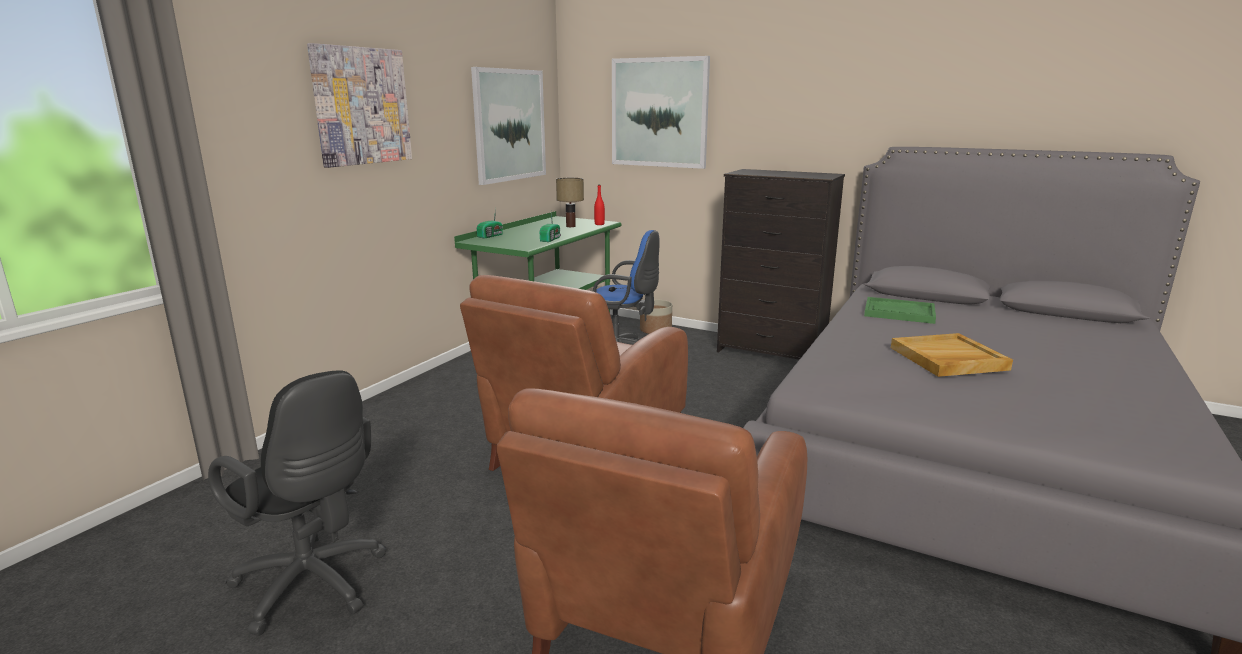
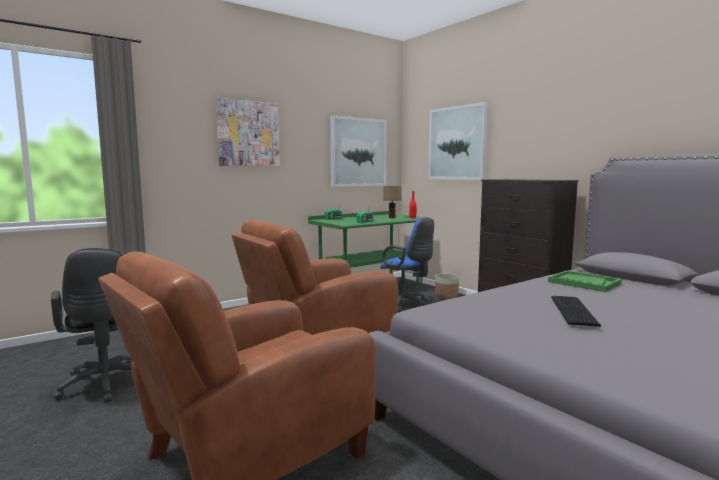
camera: 25 degrees right, 10 degrees down
(948, 359) = (571, 311): beige tray -> keyboard

